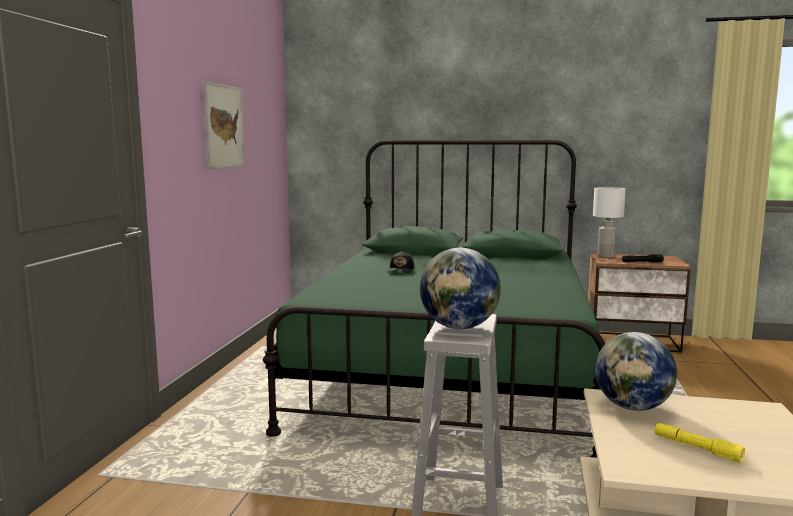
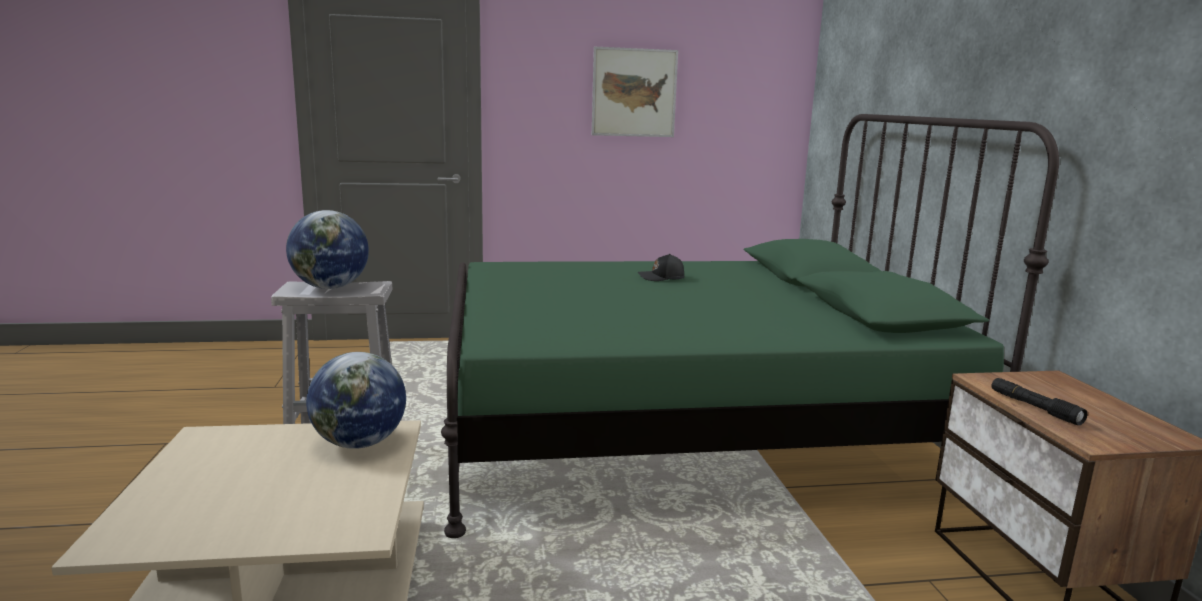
camera: 70 degrees right, 5 degrees up
(606, 256) = (1046, 381): white table lamp -> none
(696, 448) = (238, 471): yellow flashlight -> none

